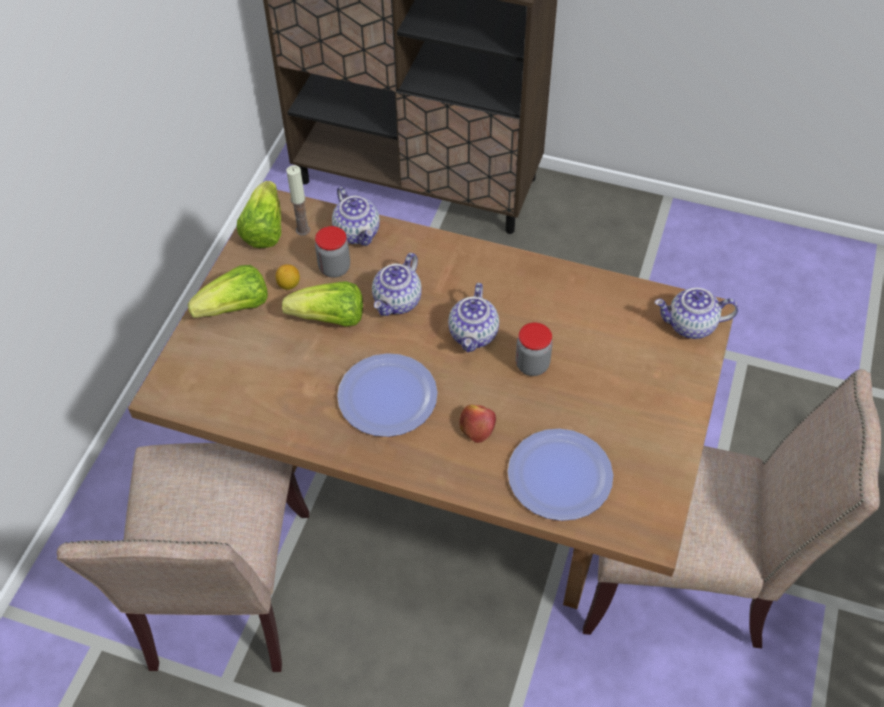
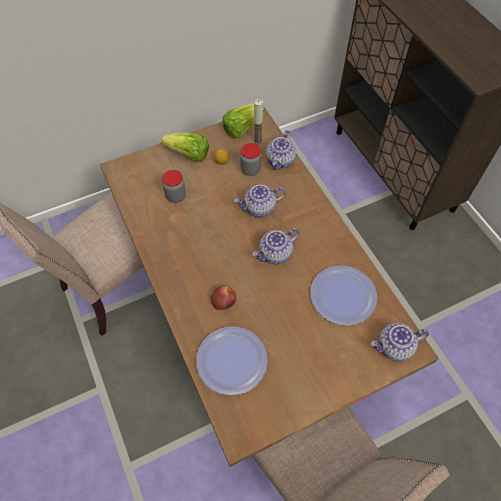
camera: 45 degrees right, 5 degrees up
(330, 319) = (220, 192): lettuce -> none
(387, 396) = (202, 249): plate -> plate (343, 296)
(532, 365) = (285, 293): jar -> jar (176, 196)
(690, 326) = (394, 347): teapot -> teapot turned 60 degrees counterclockwise

